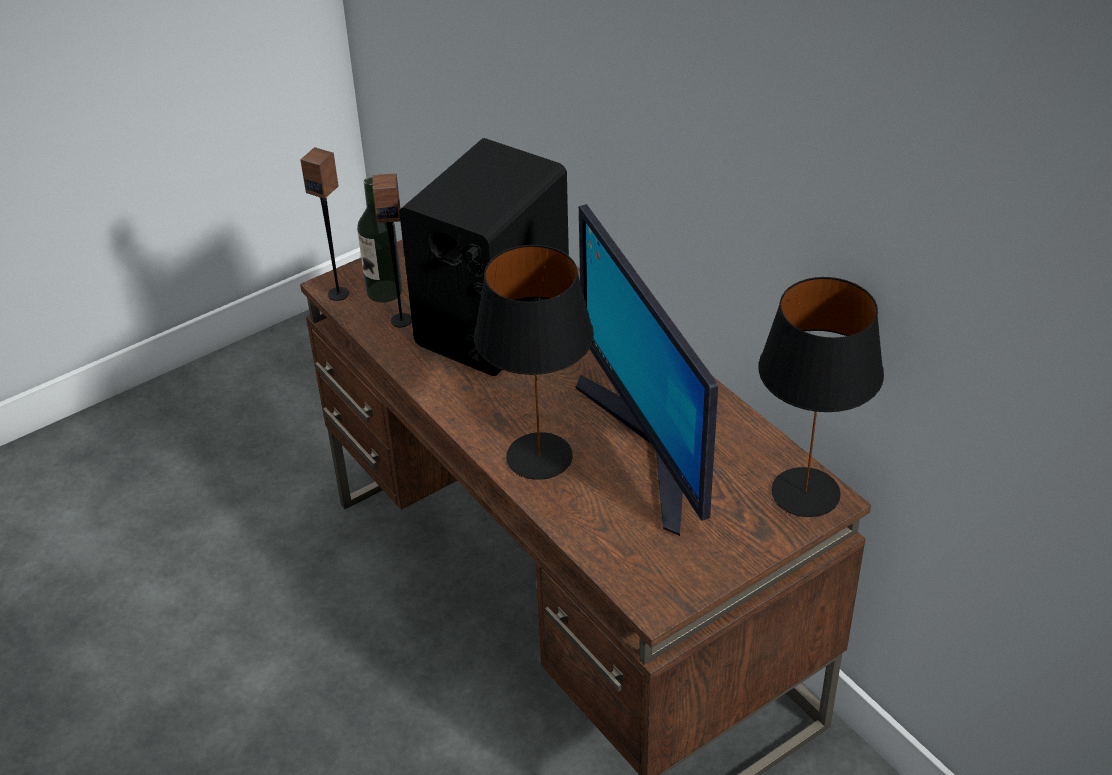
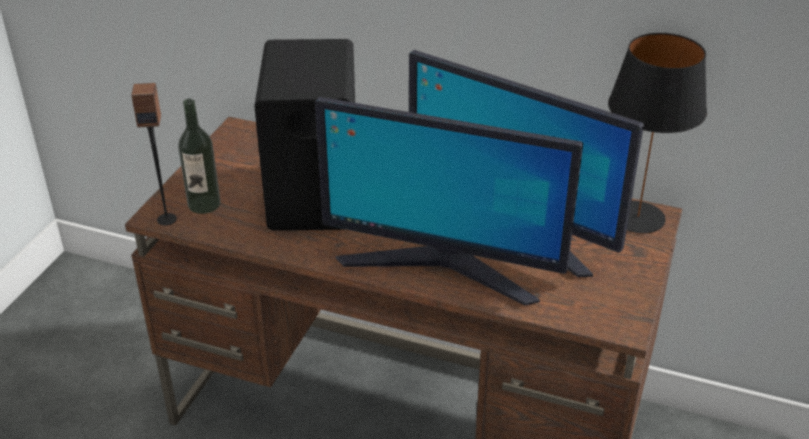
camera: 35 degrees left, 5 degrees down
(401, 320) = (239, 218): speaker -> none
(540, 456) = (443, 267): black table lamp -> monitor

